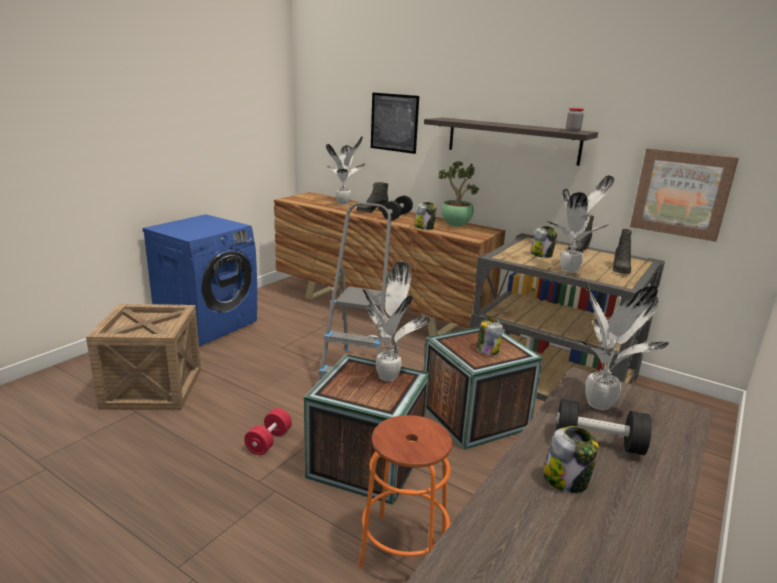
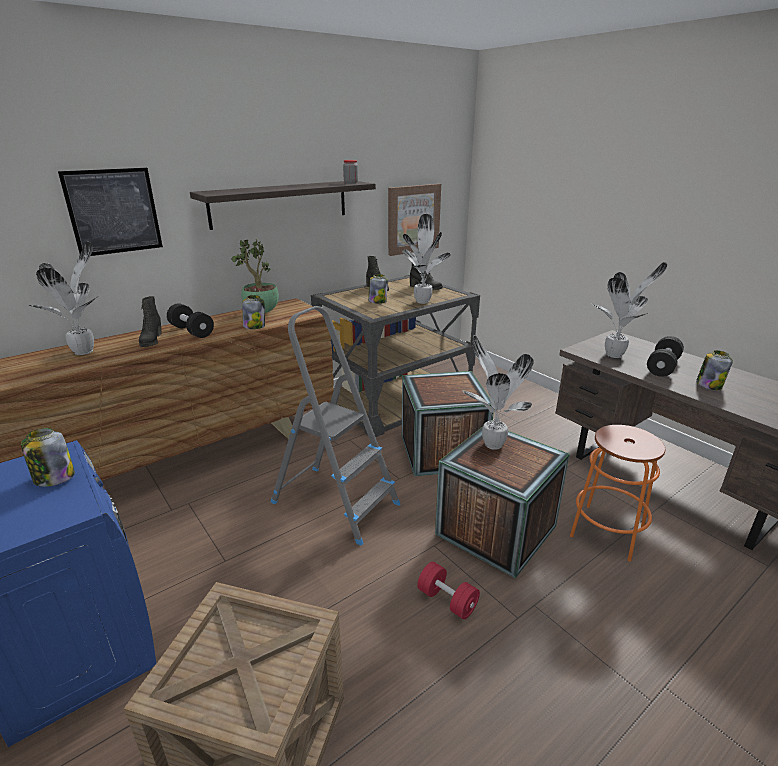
camera: 70 degrees left, 5 degrees up
(487, 350) = (453, 388): jar -> jar (54, 478)

